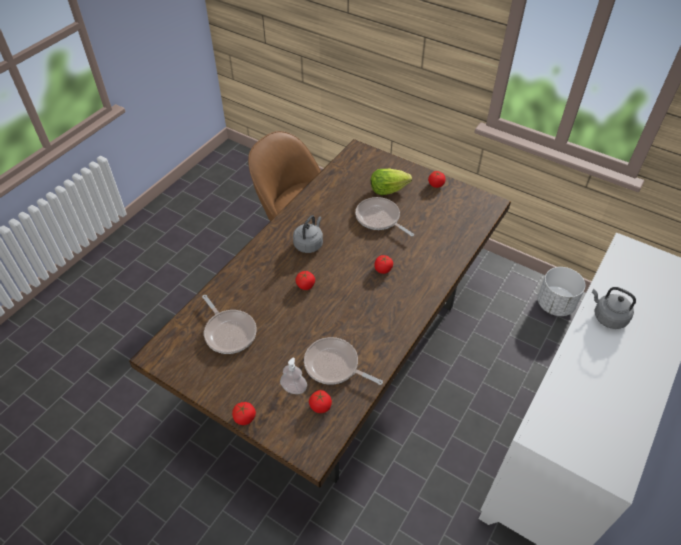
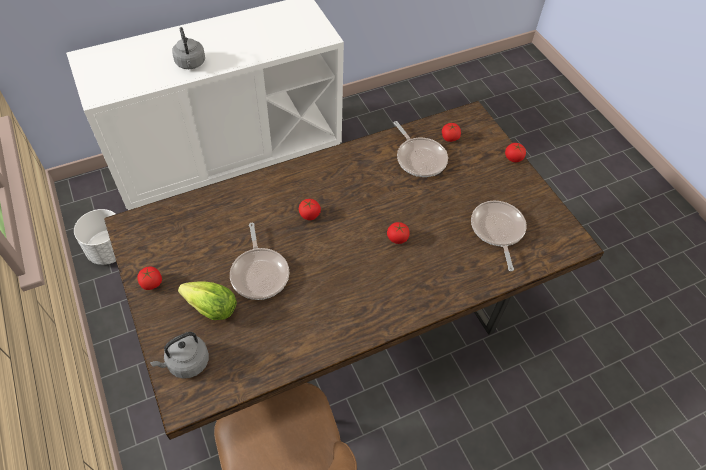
camera: 150 degrees left, 5 degrees up
(294, 388) = (463, 159): soap dispenser -> none
(309, 244) = (361, 284): grey kettle -> grey kettle (186, 363)

